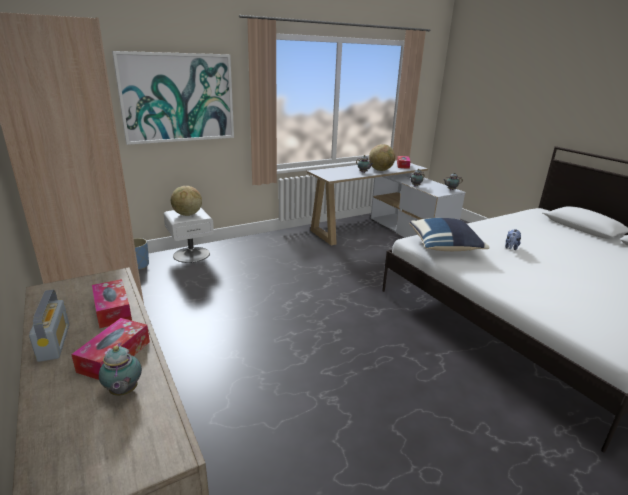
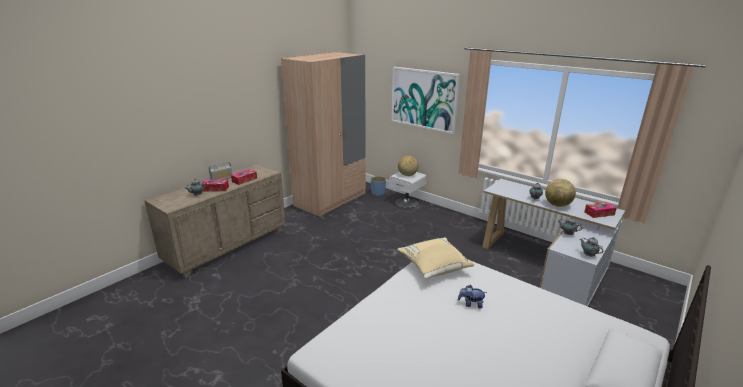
camera: 70 degrees right, 0 degrees up
(444, 247) = (434, 267): blue pillow -> beige pillow

